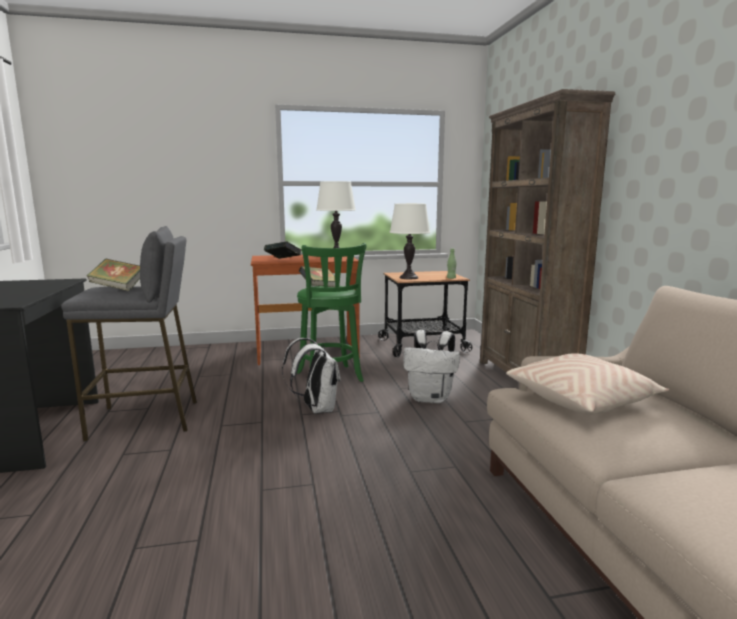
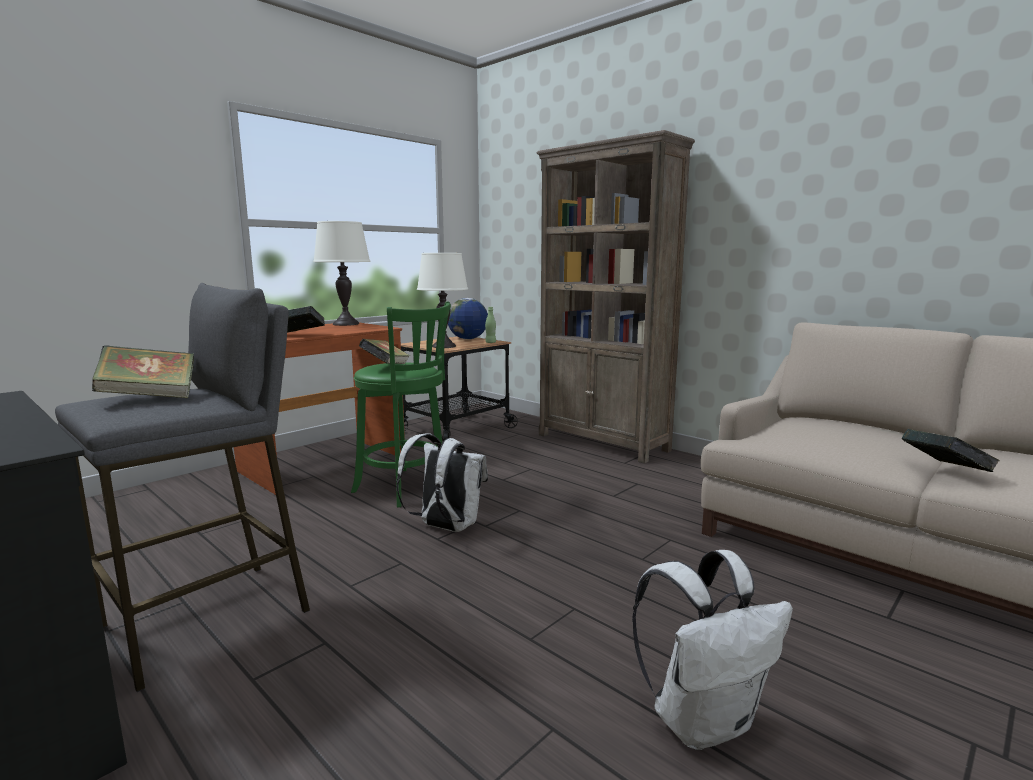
camera: 35 degrees left, 0 degrees up
(431, 398) = (549, 482): white backpack -> white backpack (703, 720)
(442, 274) = (468, 339): none -> globe
(582, 400) = (803, 435): beige pillow -> none
(658, 468) = (944, 471): none -> book

